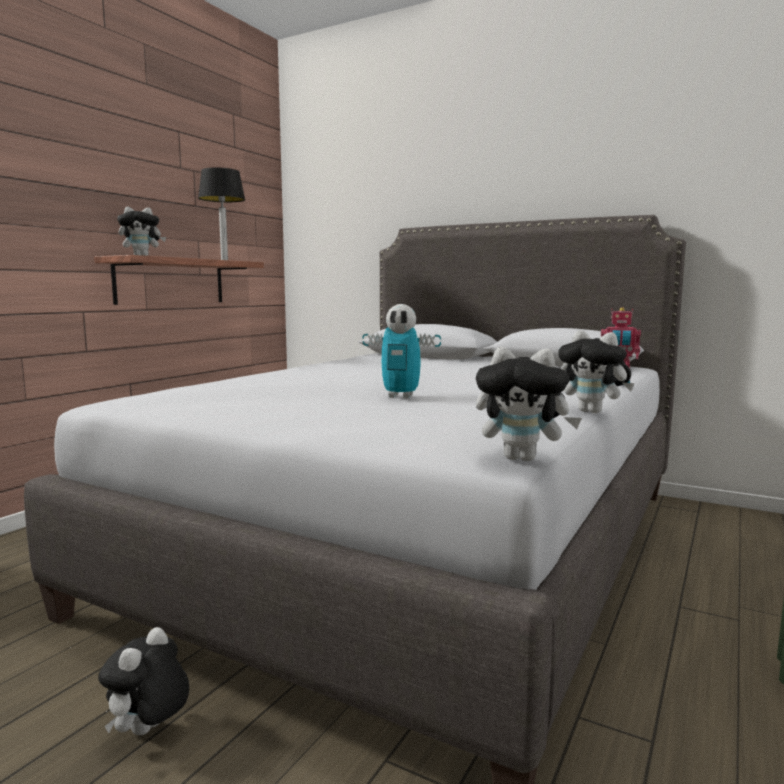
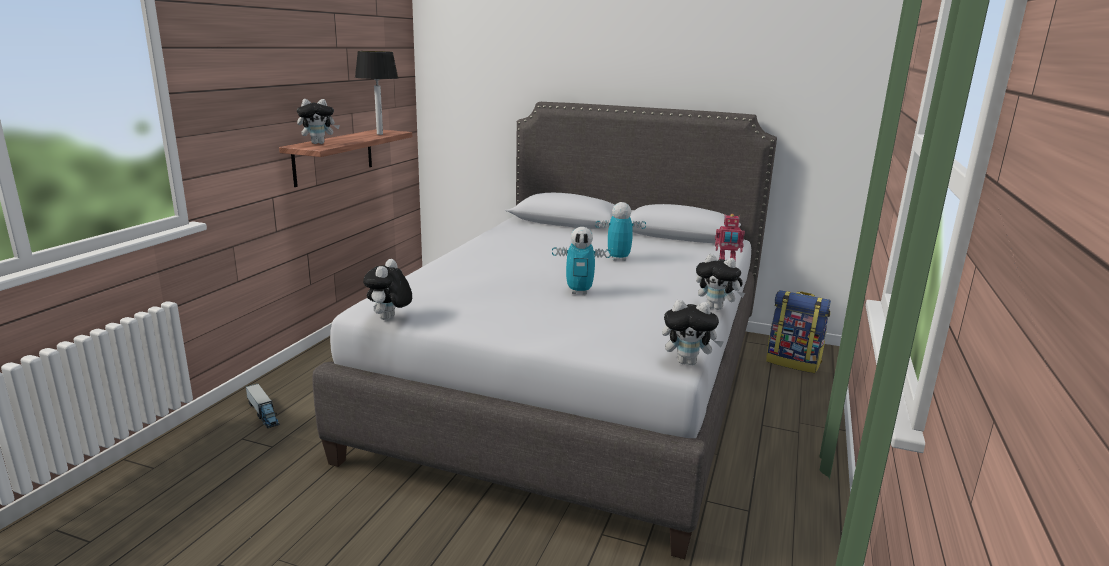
camera: 10 degrees left, 10 degrees up
(21, 556) = (263, 413): none -> toy truck
(149, 732) = (451, 531): plush toy -> plush toy (389, 319)
(473, 376) = (618, 259): none -> toy robot
(727, 531) = (793, 362): none -> backpack

